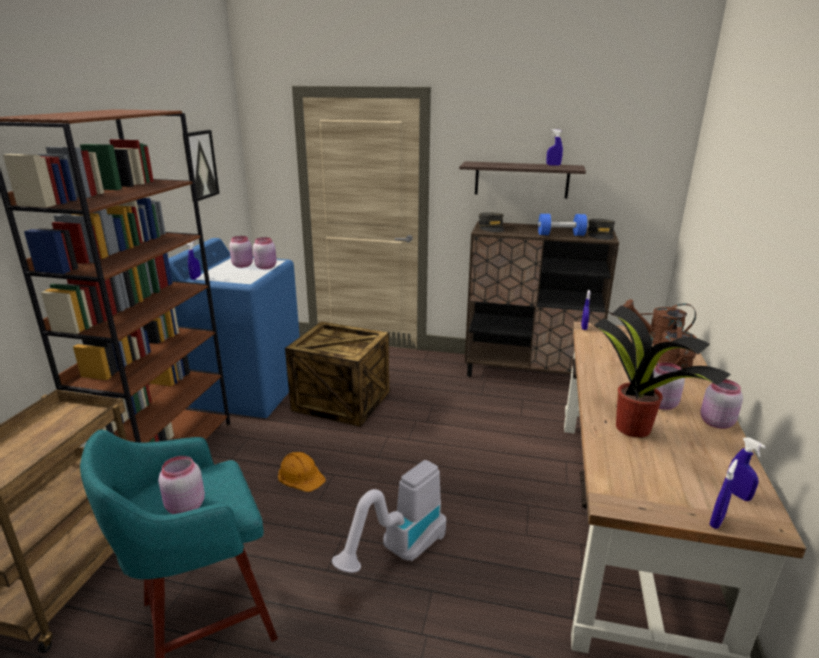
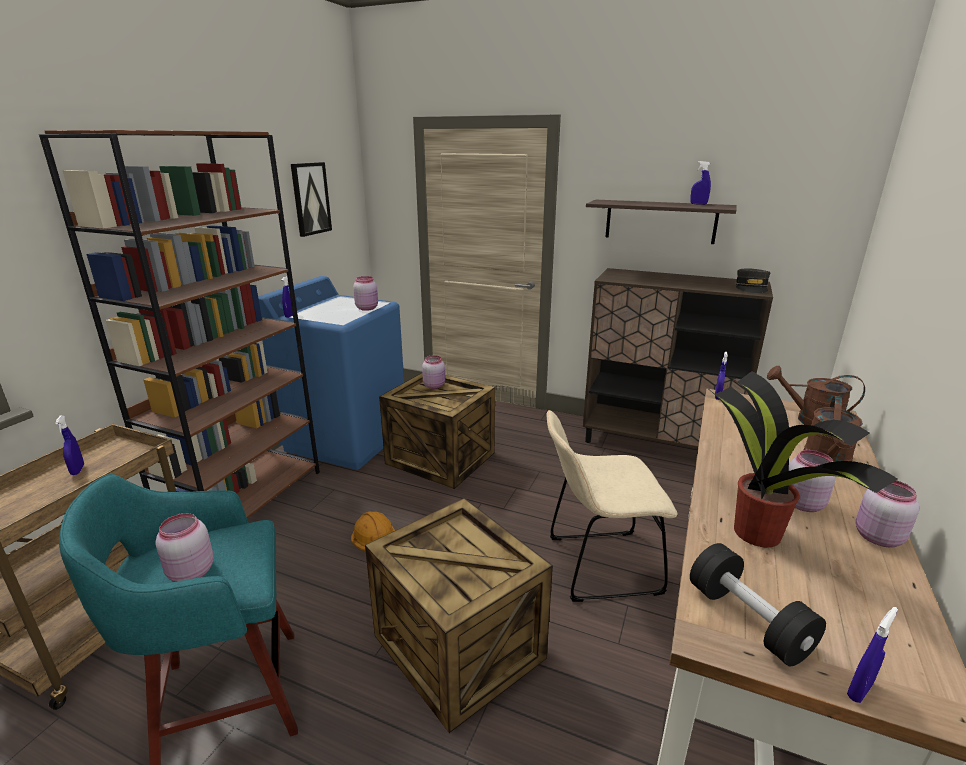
camera: 10 degrees right, 0 degrees up
(243, 265) = (344, 305): pink jar -> pink jar (434, 386)
(399, 553) = (461, 646): vacuum cleaner -> crate
(491, 228) = (620, 276): grey cap -> none
(497, 477) = (597, 565): none -> beige chair
(561, 235) = (701, 286): blue dumbbell -> none
(637, 487) = (747, 620): none -> black dumbbell
(737, 494) = (896, 651): blue spray bottle -> blue spray bottle (77, 470)

